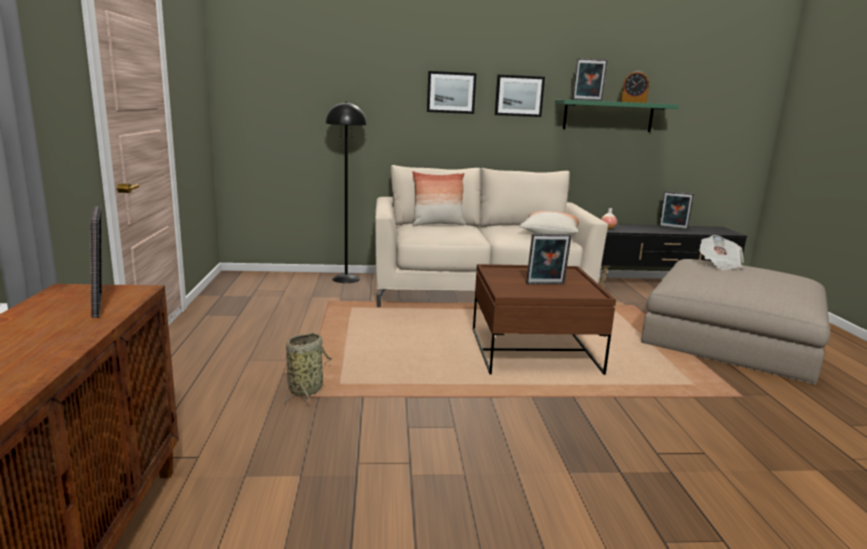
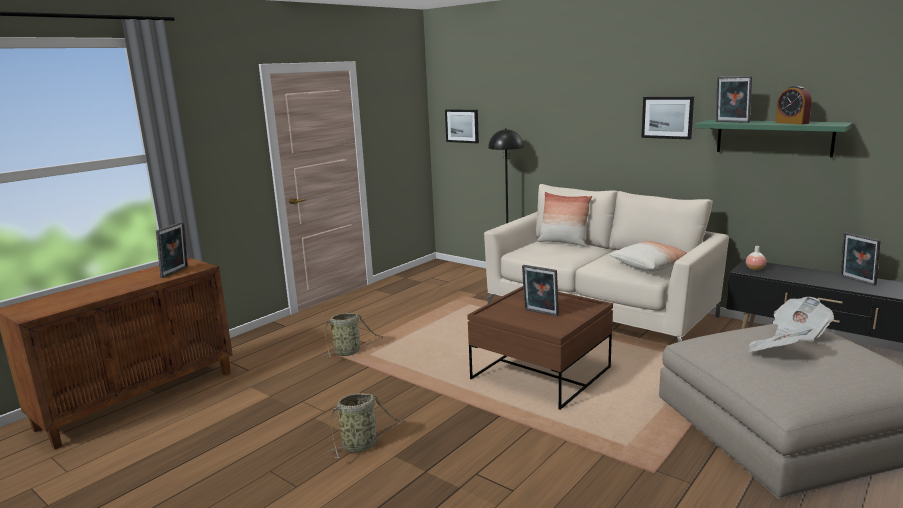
camera: 45 degrees right, 0 degrees up
(451, 92) = (601, 116): picture -> picture (462, 126)
(520, 478) = (362, 445): none -> basket
(742, 278) = (776, 354): none -> newspaper

